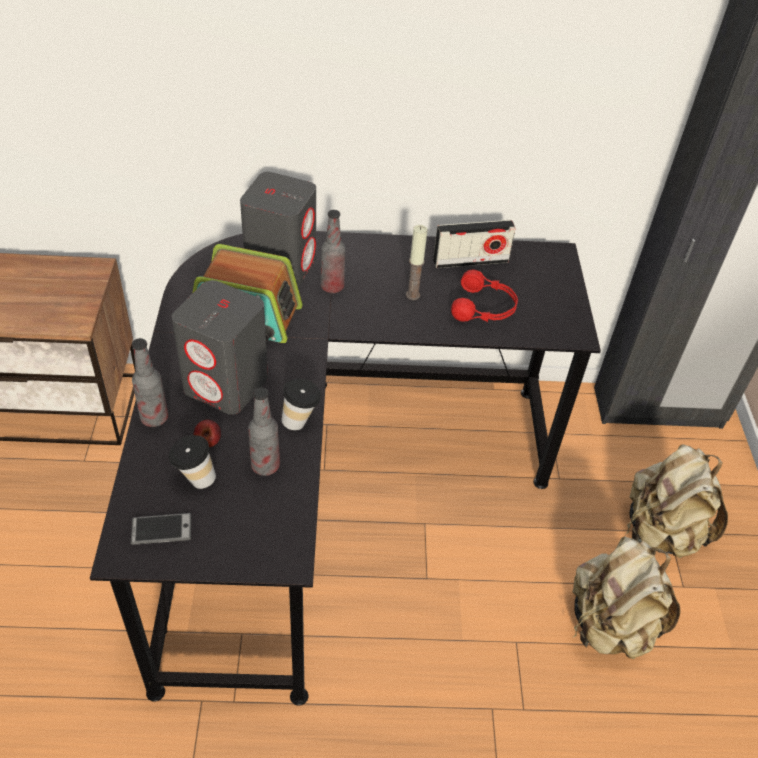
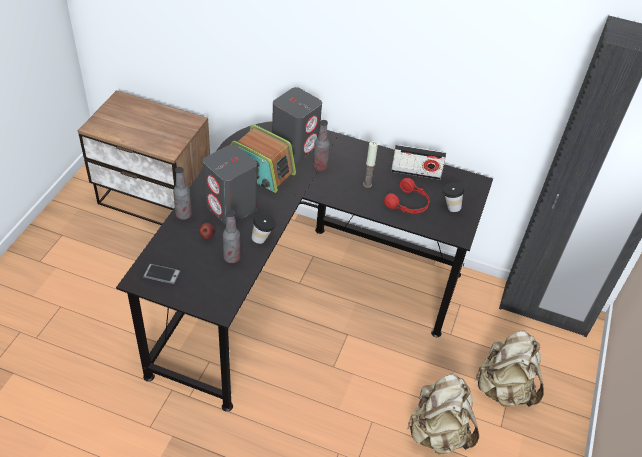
camera: 20 degrees right, 0 degrees up
(195, 480) = (190, 254): cup -> cup (449, 207)

